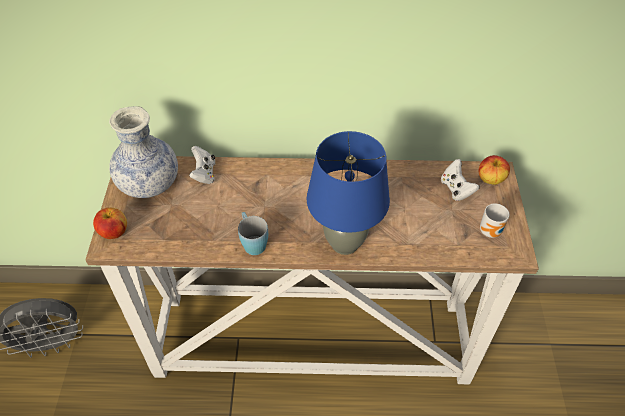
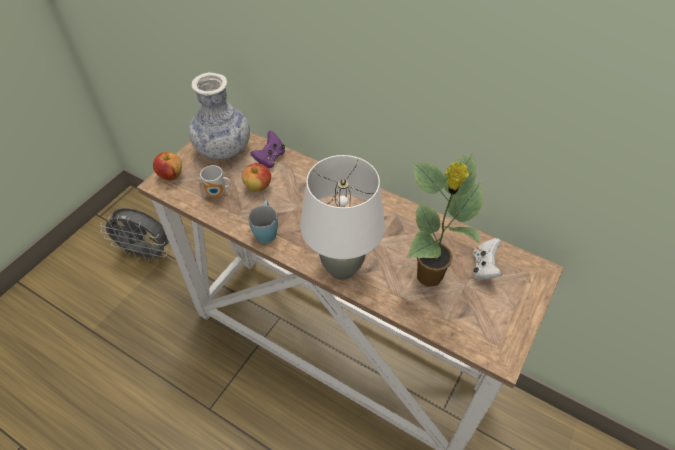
camera: 30 degrees right, 0 degrees up
(204, 174) = (270, 158): white game controller -> purple game controller
(344, 243) = (341, 268): blue table lamp -> white table lamp
(421, 217) = (429, 277): none -> potted plant
(490, 179) = (527, 274): apple -> apple (258, 186)
(492, 232) = (491, 324): mug -> mug (218, 193)

